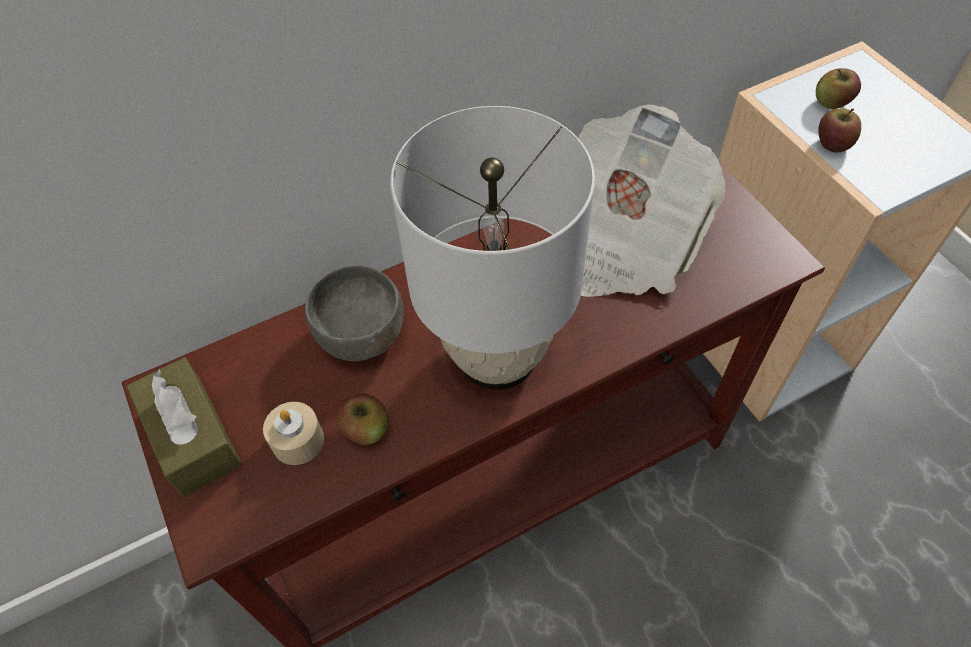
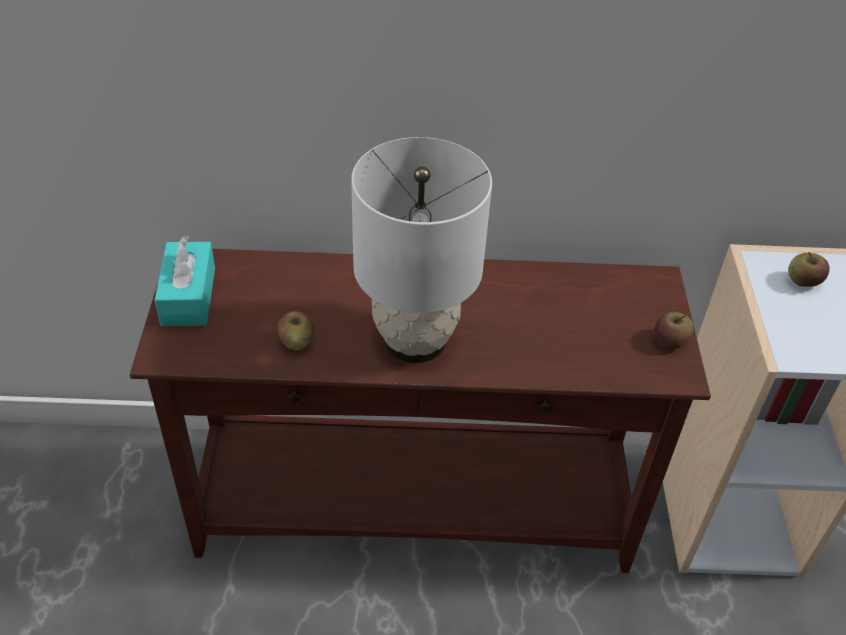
camera: 25 degrees right, 10 degrees down
(192, 437) = (188, 296): brown tissue box -> turquoise tissue box
(298, 441) = (249, 328): beige candle -> none
(362, 335) = (334, 287): grey bowl -> none
(621, 238) = (564, 308): newspaper -> none
(832, 144) = (777, 309): apple -> apple (670, 341)

